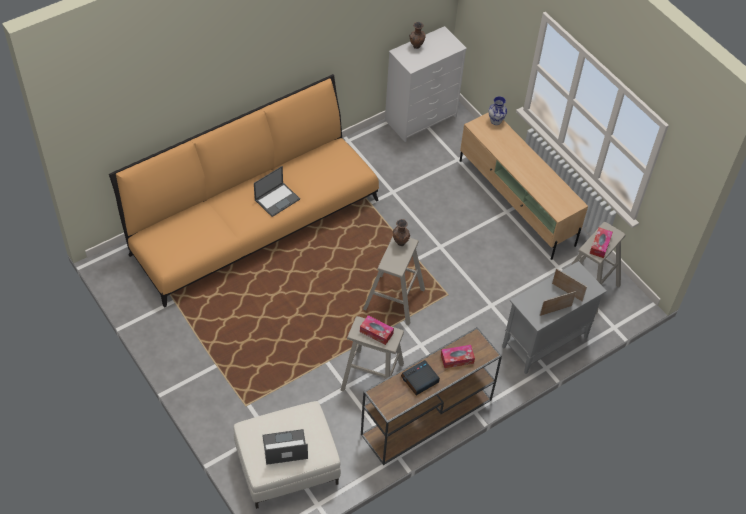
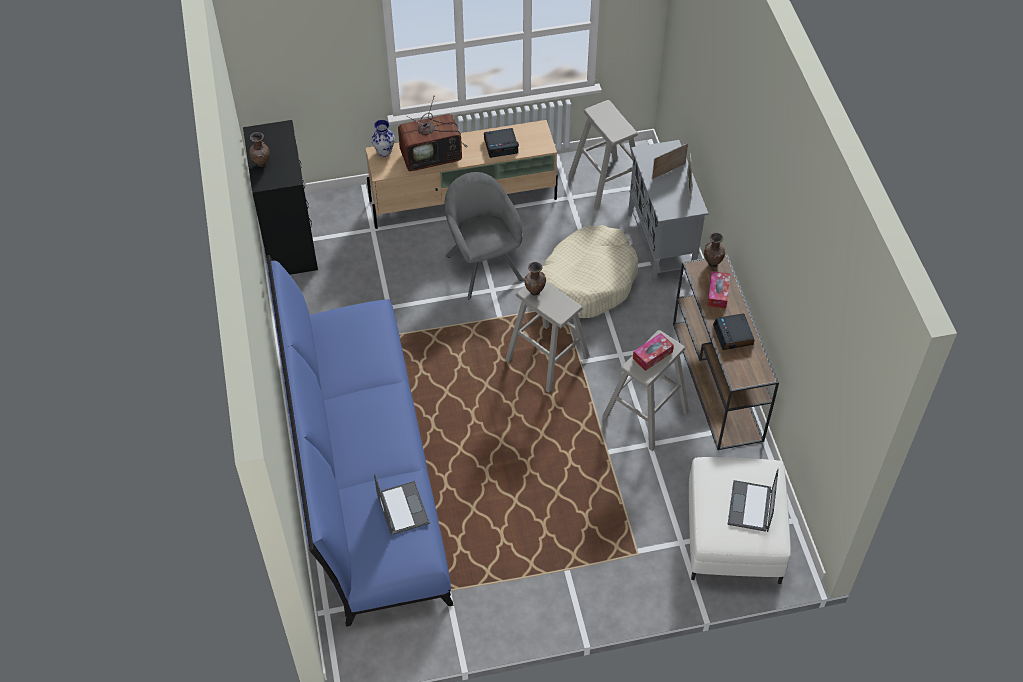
camera: 65 degrees left, 0 degrees up
(253, 222) = (363, 466): orange sofa -> blue sofa
(277, 199) = (380, 407): laptop -> laptop (402, 508)
(421, 118) = (289, 241): white dresser -> black dresser
(461, 233) = (482, 264): none -> grey armchair
(480, 303) = (587, 281): none -> beige dog bed
(486, 347) = (712, 263): none -> brown vase
(508, 149) = (432, 155): none -> television
(543, 186) = (501, 145): none -> alarm clock
(600, 245) = (615, 124): tissue box -> none

